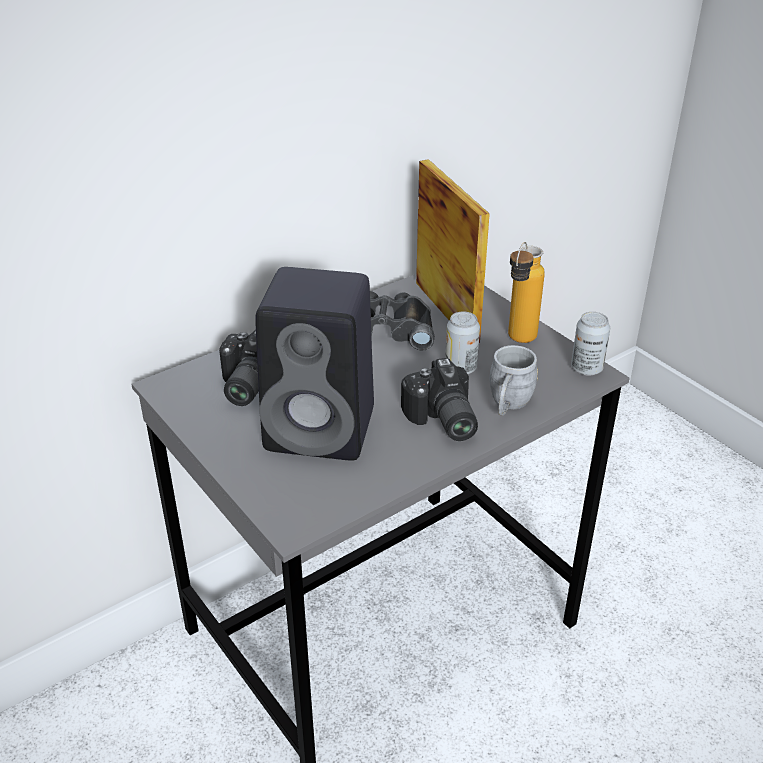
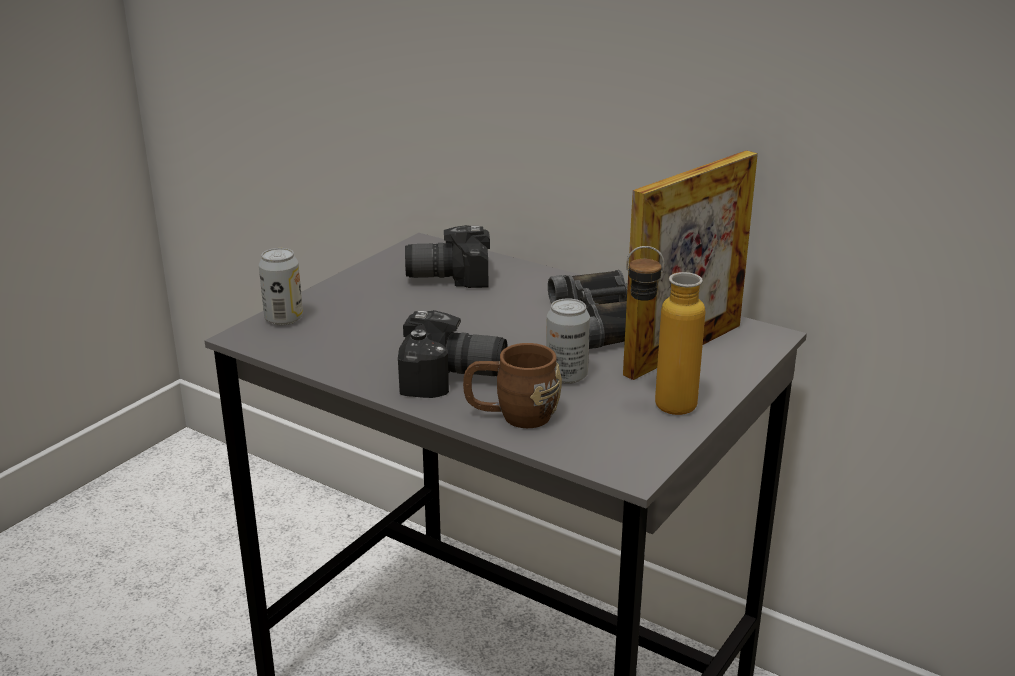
camera: 70 degrees right, 10 degrees down
(324, 429) = (400, 323): black speaker -> none
(441, 421) = (452, 380): camera -> camera turned 135 degrees counterclockwise
(508, 405) = (512, 416): grey mug -> brown mug
(586, 368) = (639, 462): can -> can (284, 319)

